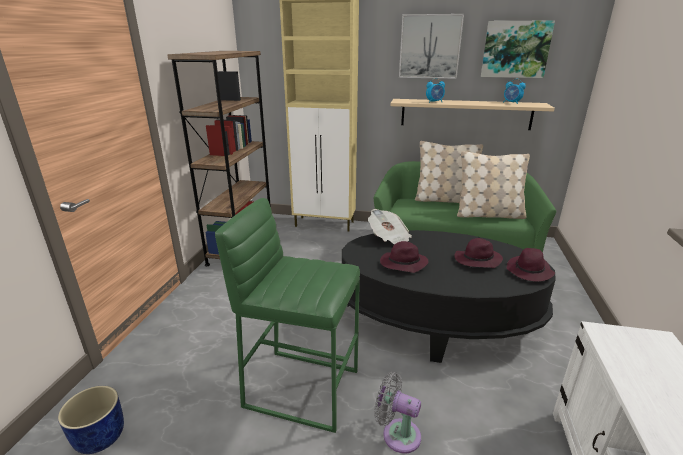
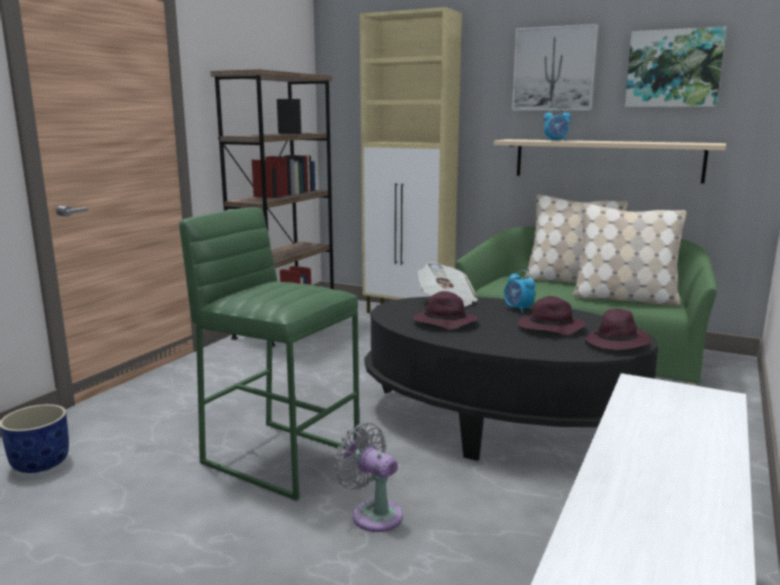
camera: 15 degrees right, 10 degrees down
(511, 103) = (669, 142): alarm clock -> alarm clock (518, 309)

